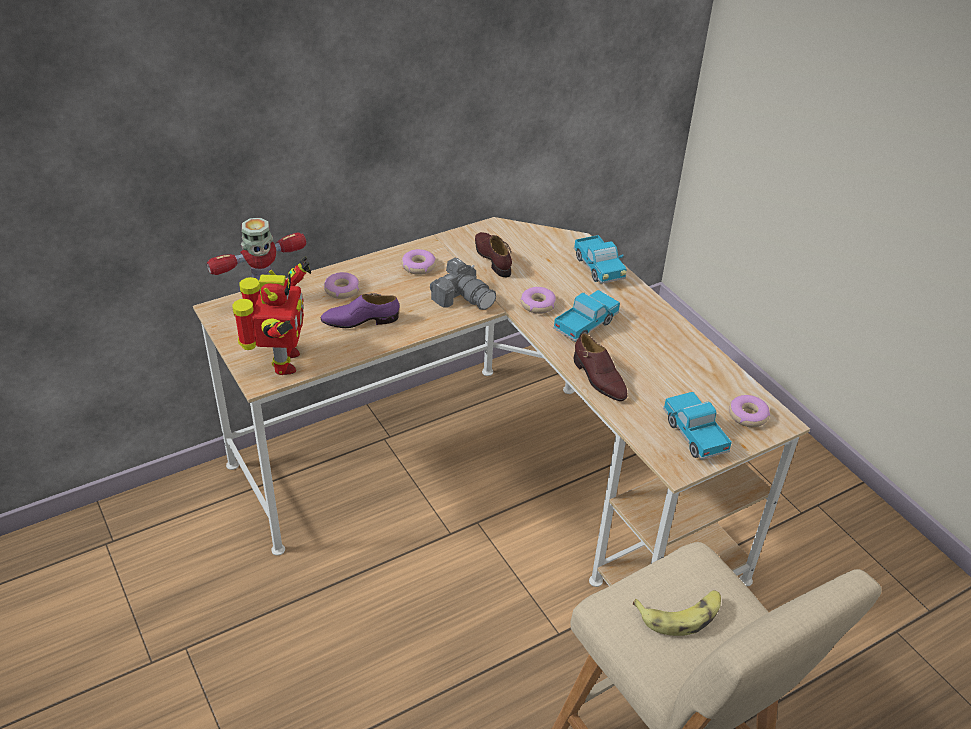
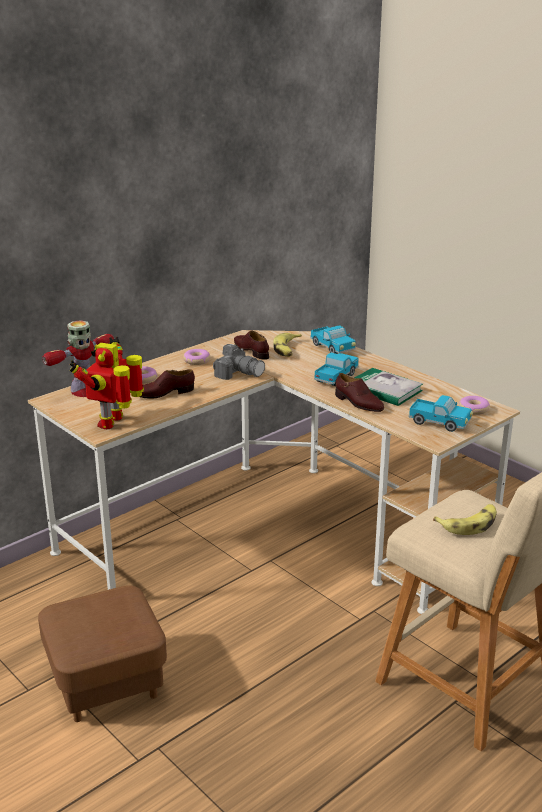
camera: 10 degrees left, 15 degrees down
(240, 668) = (106, 681): none -> brown ottoman
(282, 363) = (113, 422): toy robot -> toy robot turned 150 degrees counterclockwise
(360, 320) = (165, 393): purple shoe -> brown shoe
(537, 304) = (296, 371): donut -> none
(539, 263) = (287, 349): none -> banana
(640, 358) = (384, 390): none -> book
(693, 435) = (440, 423): toy truck -> toy truck turned 150 degrees clockwise

